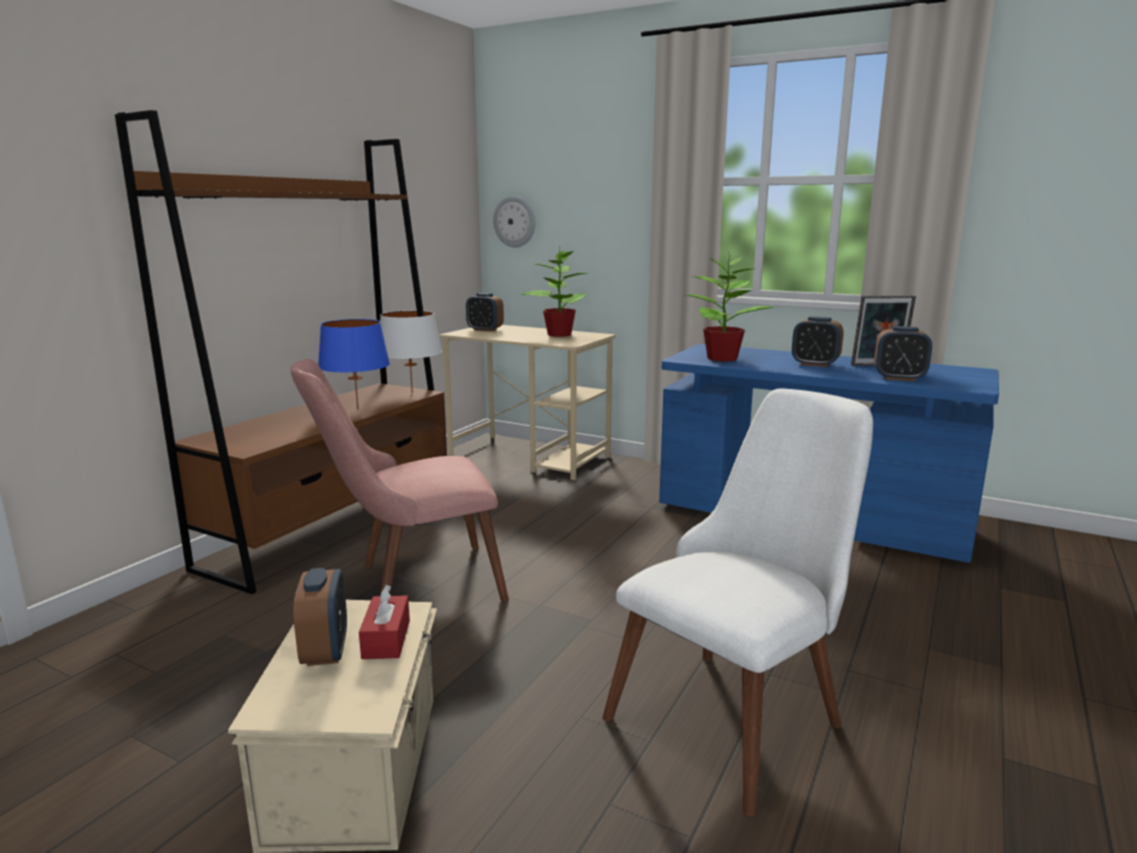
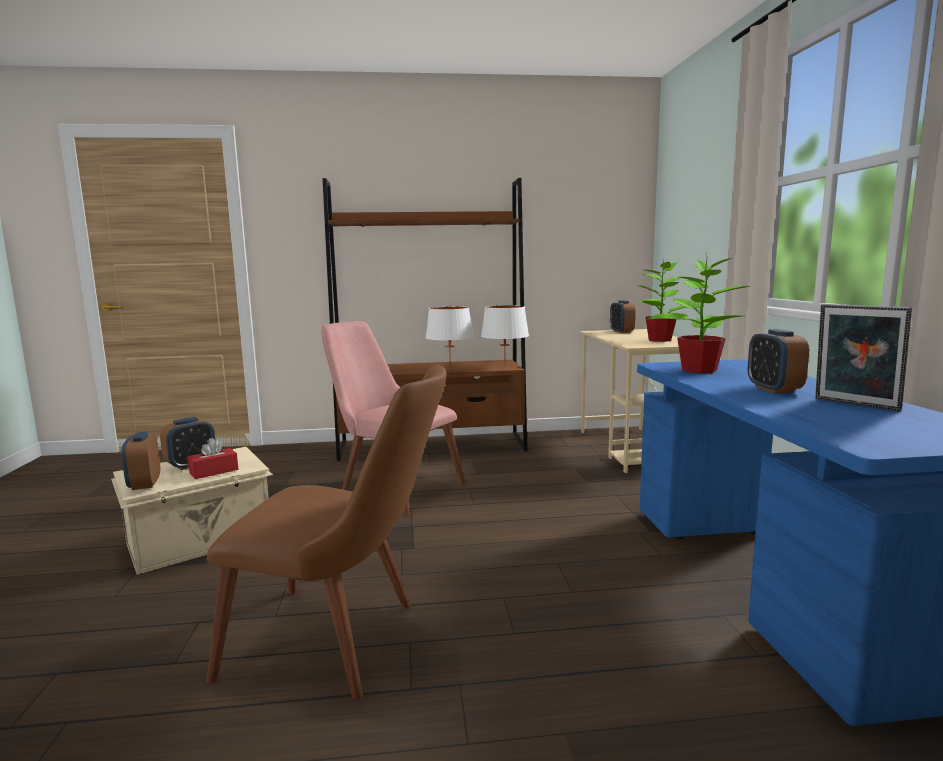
camera: 55 degrees right, 5 degrees down
(358, 409) = (450, 368): blue table lamp -> white table lamp
(515, 221) = (668, 239): wall clock -> none
(739, 708) = (344, 640): white chair -> brown chair
(899, 378) = (810, 417): alarm clock -> alarm clock (144, 484)

